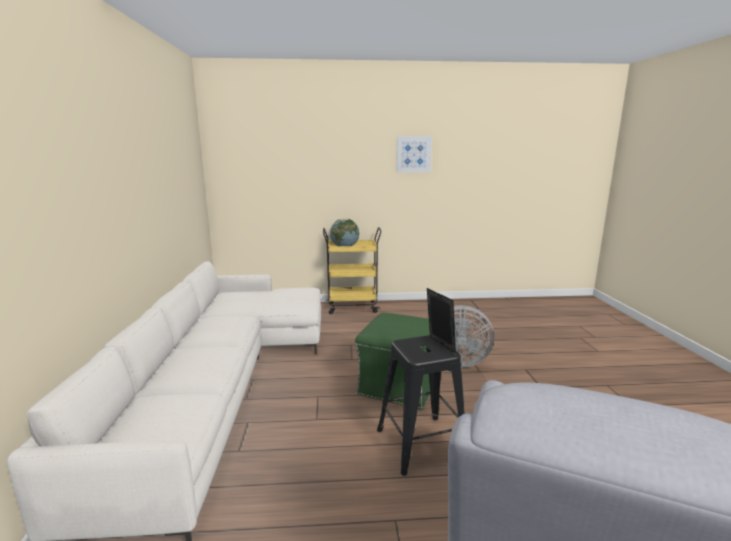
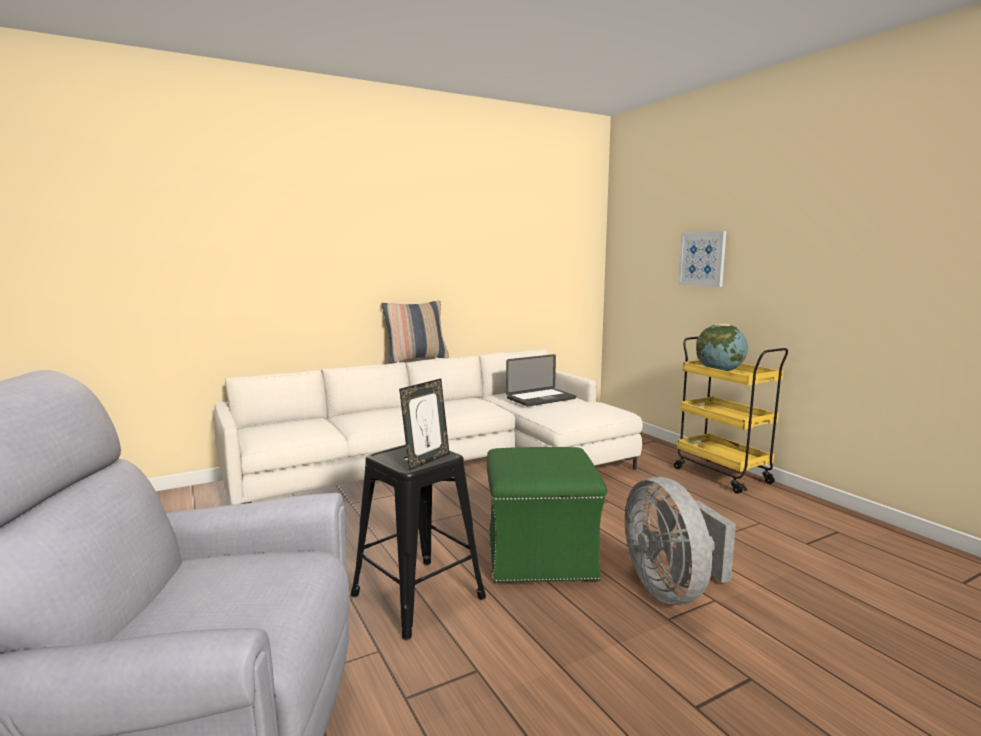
camera: 65 degrees right, 5 degrees down
(153, 300) = (416, 359): none -> pillow
(253, 299) = (541, 398): none -> laptop
(413, 154) = (880, 214): picture -> picture (702, 259)

